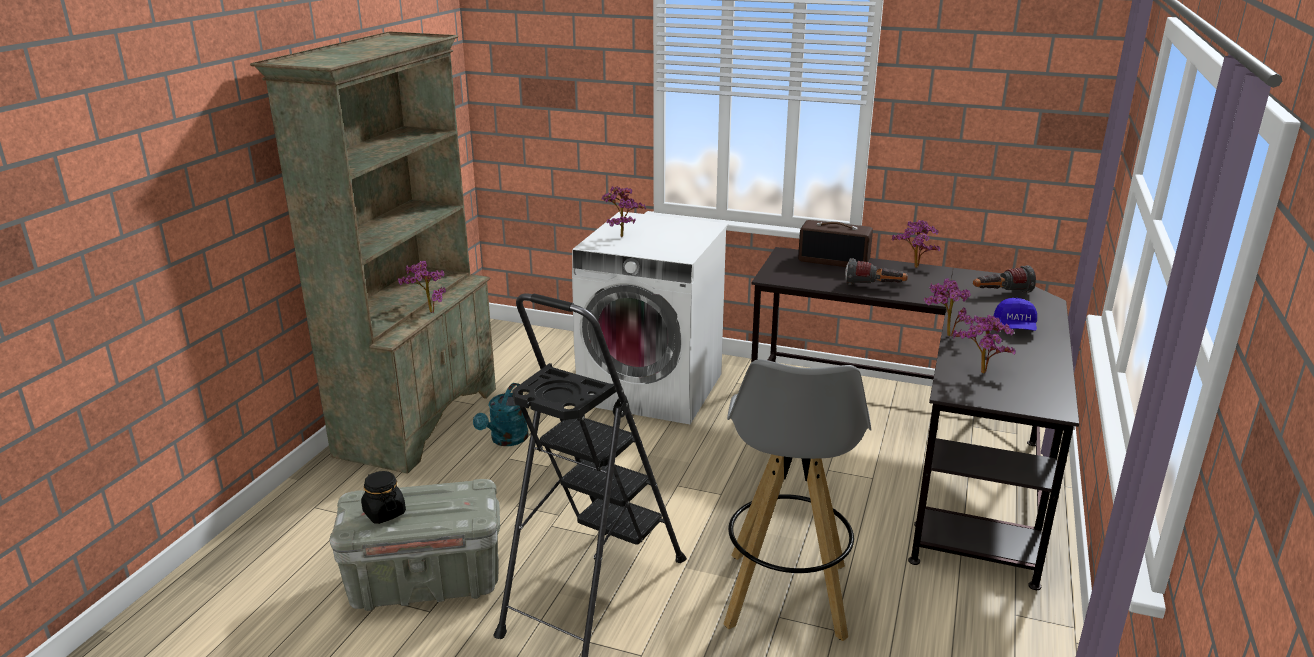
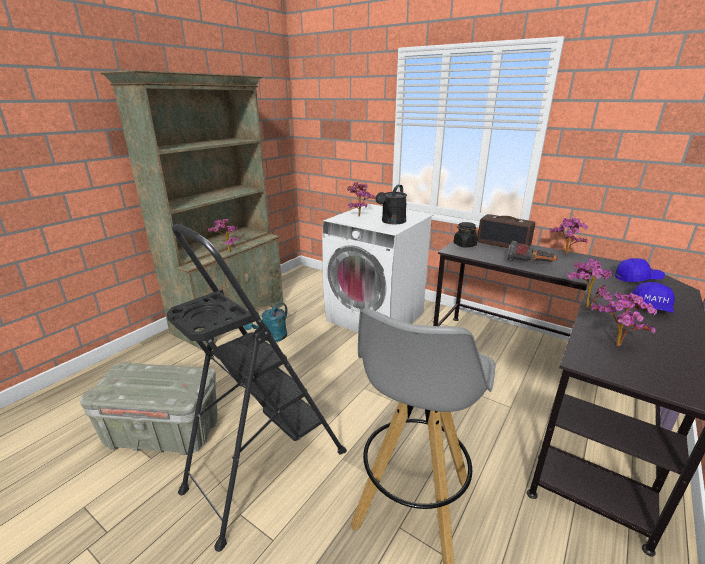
camera: 15 degrees right, 0 degrees up
(384, 513) = (127, 383): black jar -> black jar (464, 245)
(676, 243) = (392, 222): none -> black watering can
(1000, 294) = (637, 279): flashlight -> blue cap

